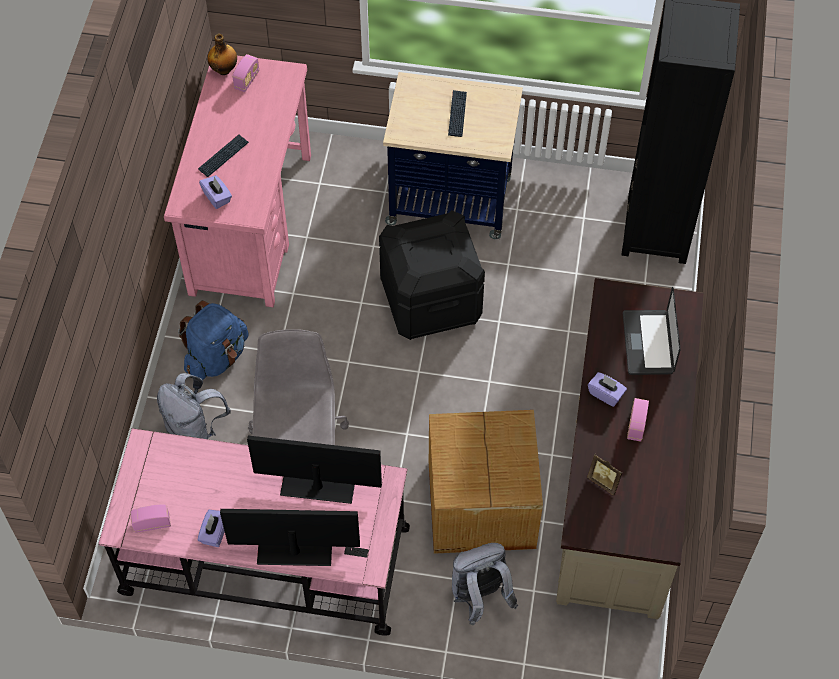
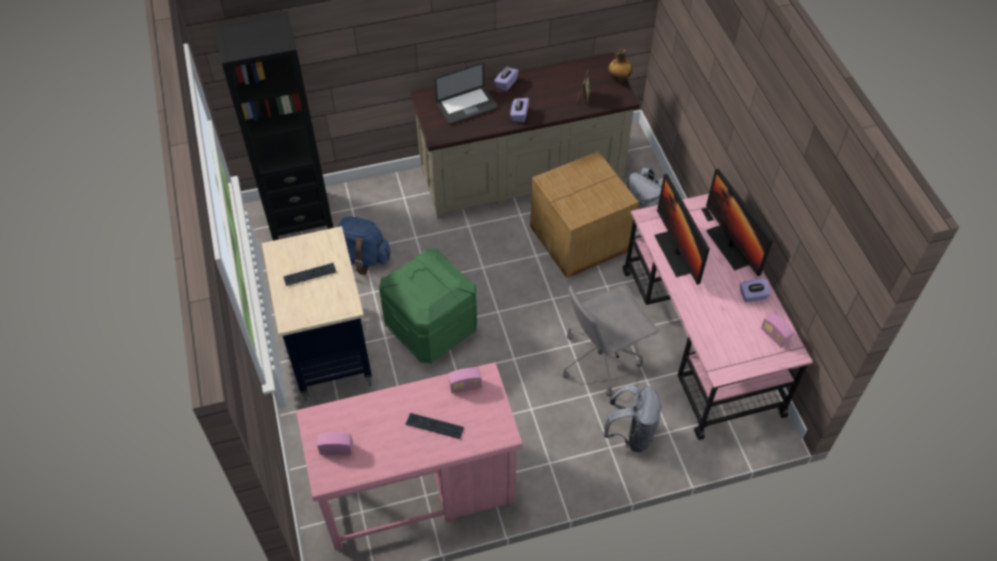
camera: 115 degrees left, 5 degrees down
(216, 357) = (560, 451): blue backpack -> blue backpack (362, 258)
(217, 197) = (481, 410): purple tissue box -> purple tissue box (506, 84)
(224, 69) = (330, 475): bottle -> bottle (618, 79)
(431, 300) = (430, 327): black storage box -> green storage box
(636, 425) = (533, 95): radio -> radio (465, 386)

